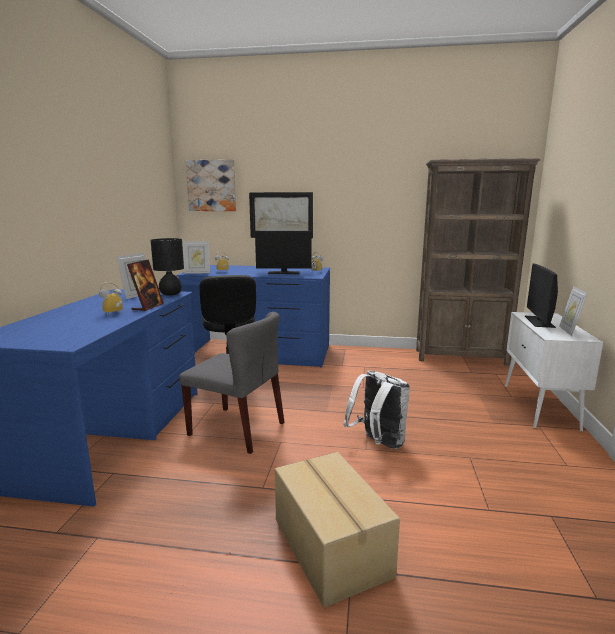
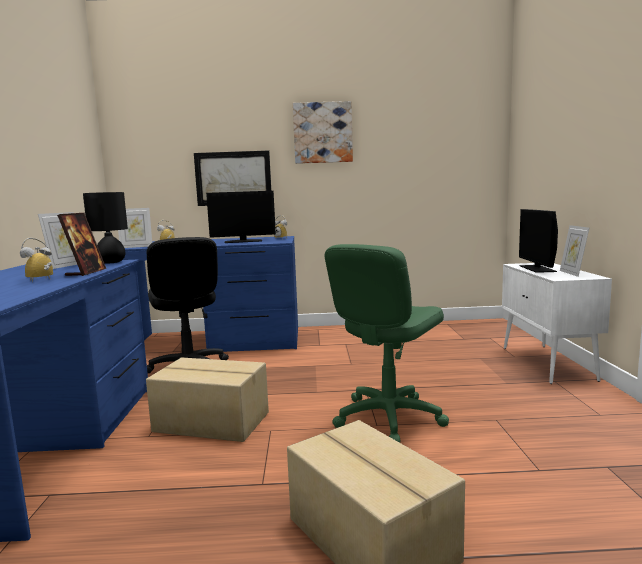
camera: 10 degrees left, 5 degrees down
(211, 185) = (147, 147): picture -> picture (322, 133)
(237, 429) = (211, 422): grey chair -> cardboard box
(378, 443) = (388, 418): white backpack -> green office chair
(461, 357) = (447, 326): brown bookcase -> none

